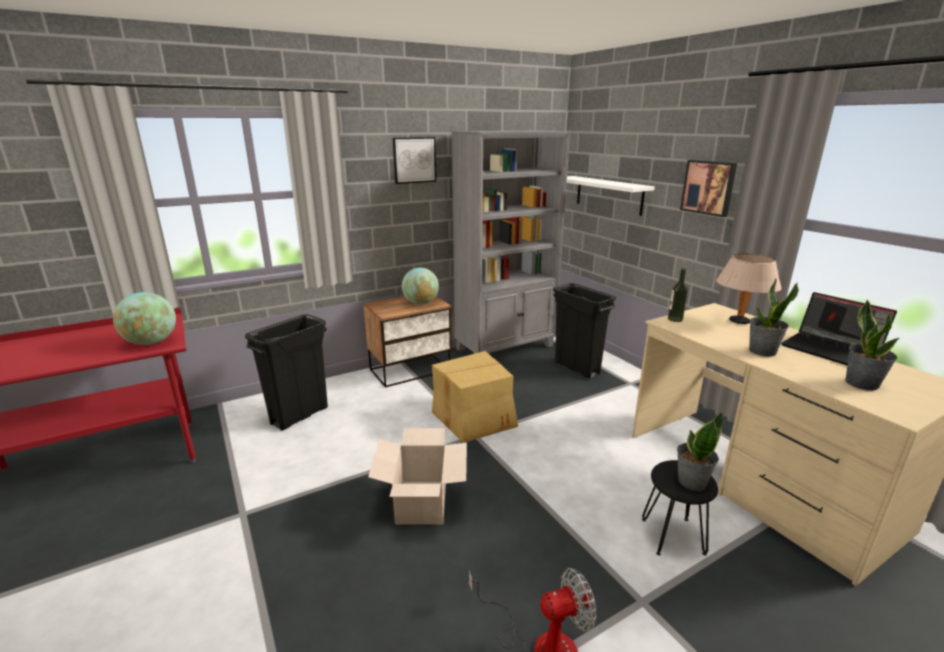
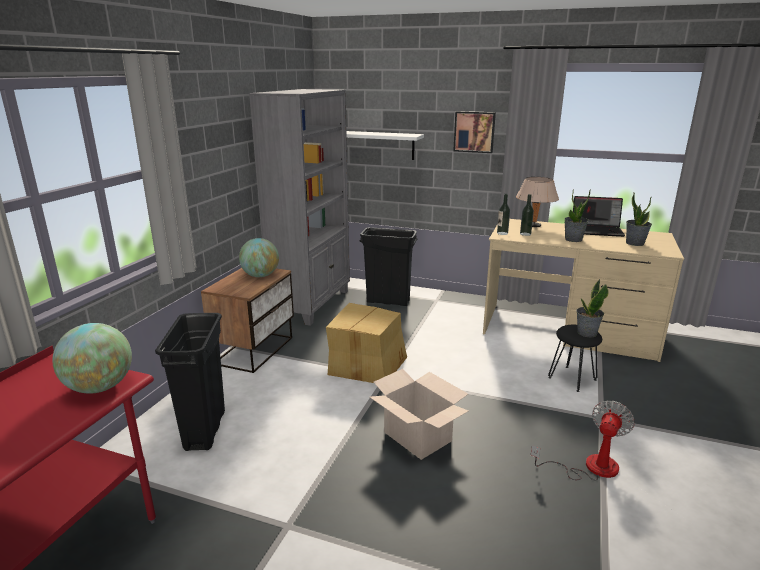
camera: 40 degrees left, 0 degrees up
(414, 160) = (223, 125): picture -> none
(704, 327) = (525, 234): none -> bottle

